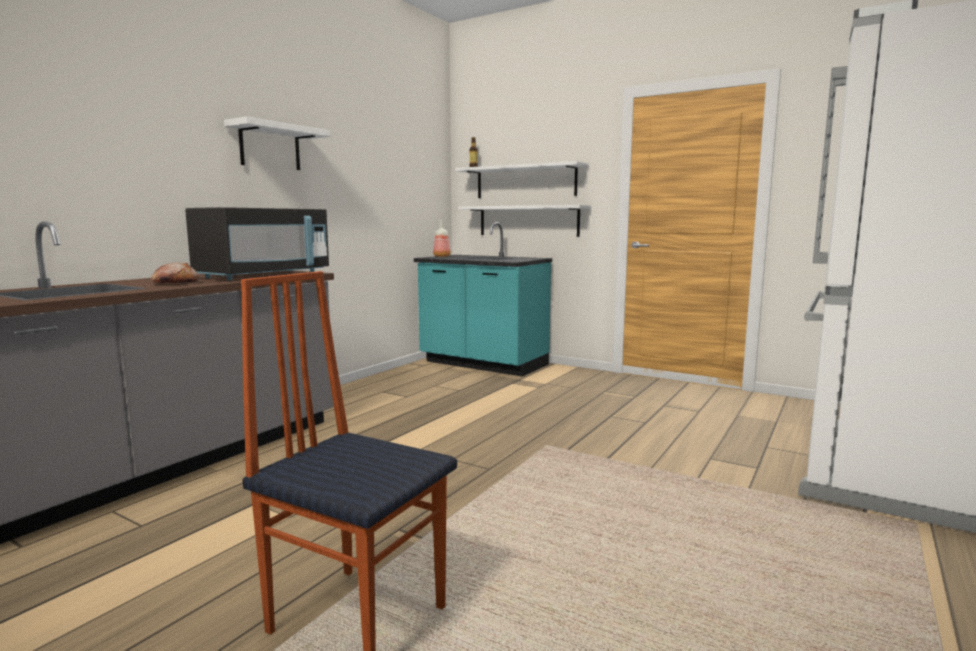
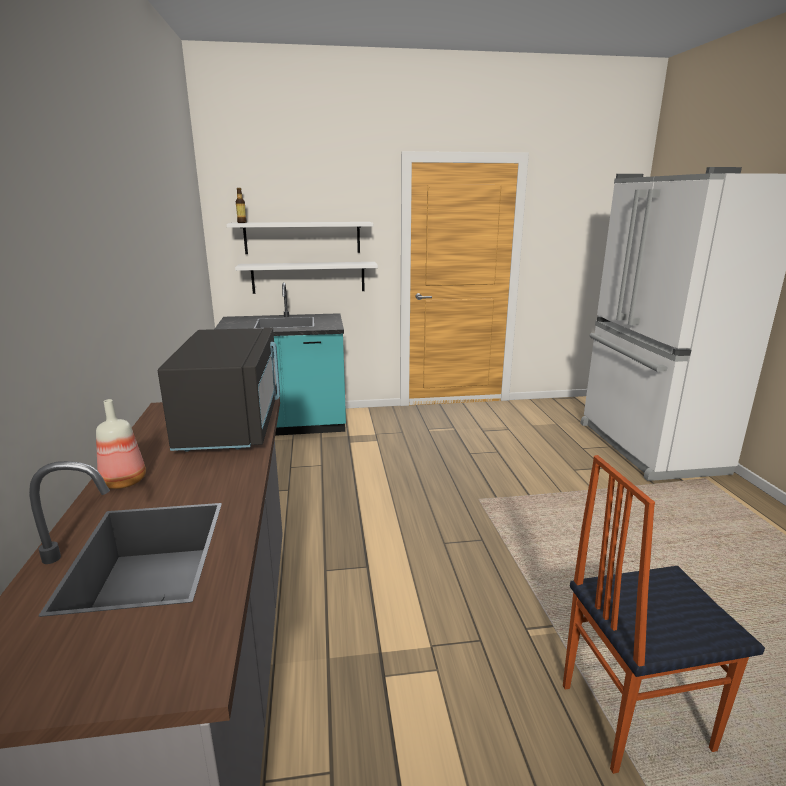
camera: 40 degrees left, 10 degrees up
(175, 283) = (204, 477): bread -> none
(270, 147) = (124, 240): white shelf -> none
(441, 256) = (229, 325): bottle -> bottle (123, 481)

